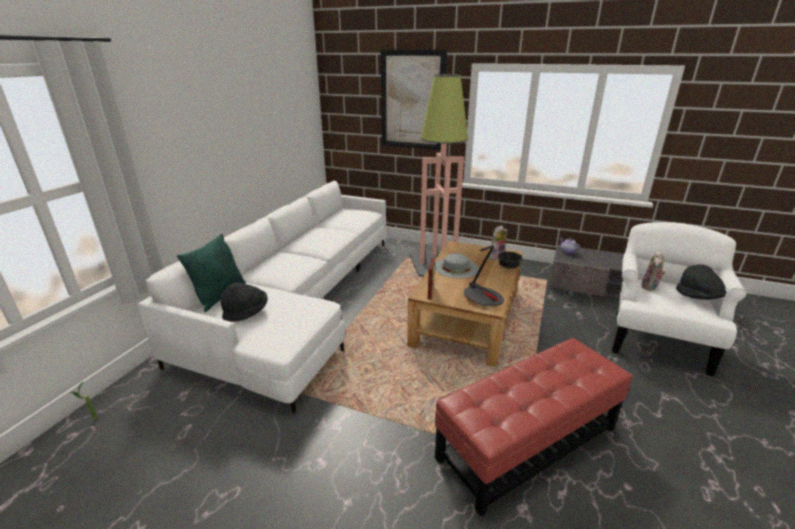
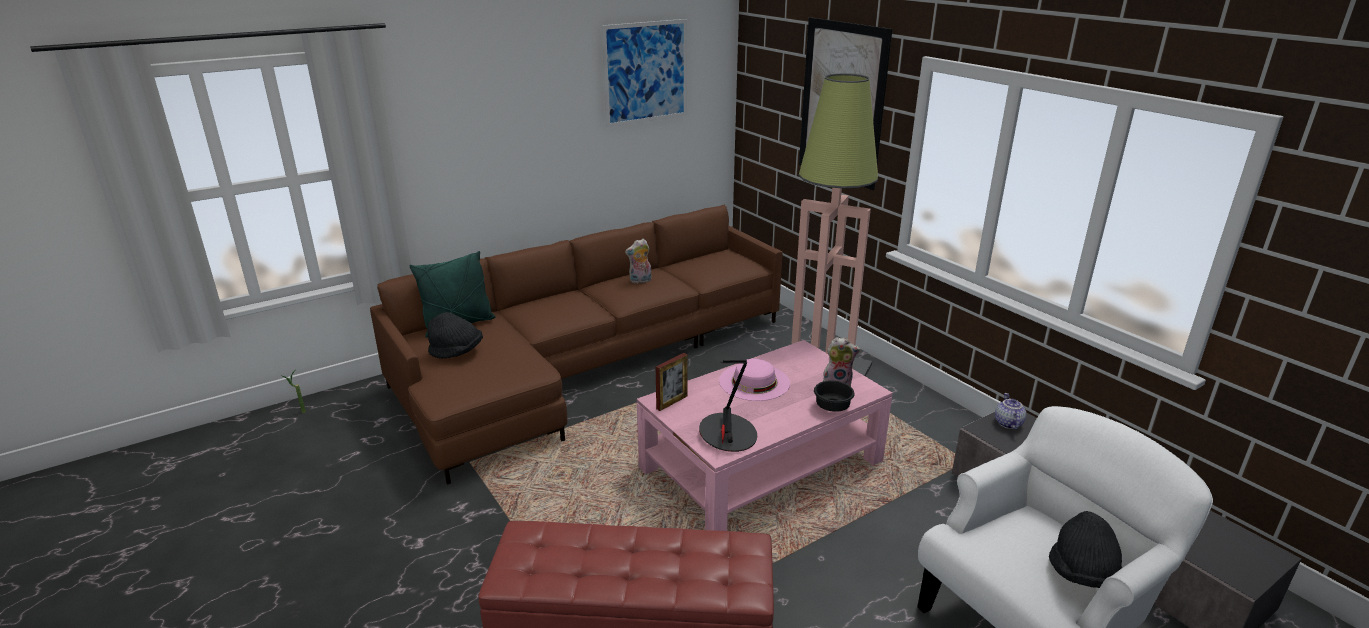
camera: 35 degrees right, 0 degrees up
(278, 93) = (646, 72): none -> picture
(299, 302) = (583, 365): white sofa -> brown sofa
(456, 267) = (754, 382): grey hat -> pink hat
(467, 317) = (762, 464): brown coffee table -> pink coffee table
(650, 287) = (1022, 525): plush toy -> plush toy (640, 281)

